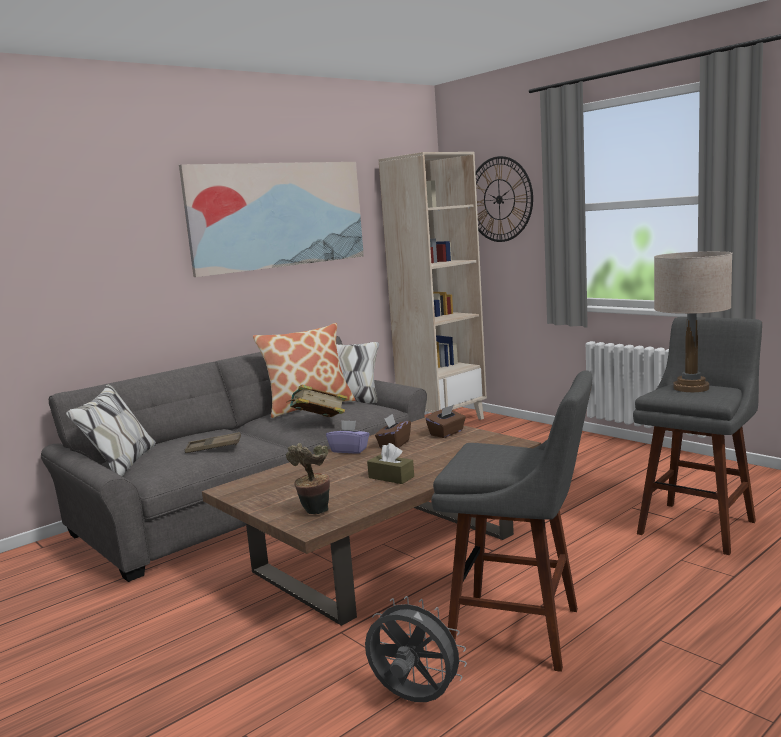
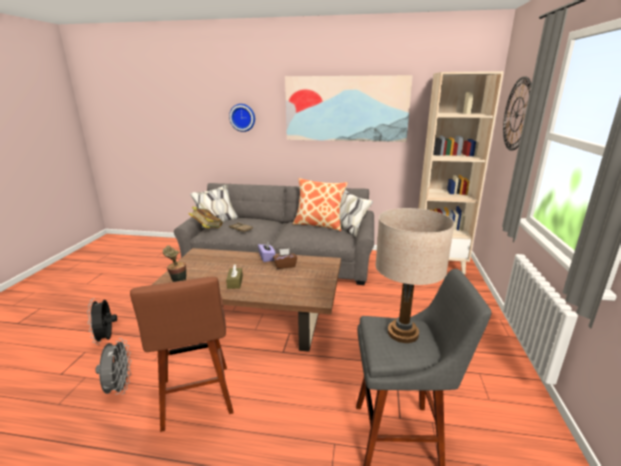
camera: 50 degrees right, 10 degrees up
(104, 245) = (243, 117): none -> wall clock
(234, 702) = (106, 338): none -> black fan
(318, 422) = (296, 236): book -> book (207, 228)
(447, 433) = (317, 273): brown tissue box -> none
(522, 631) = (196, 399): grey stool -> brown stool

